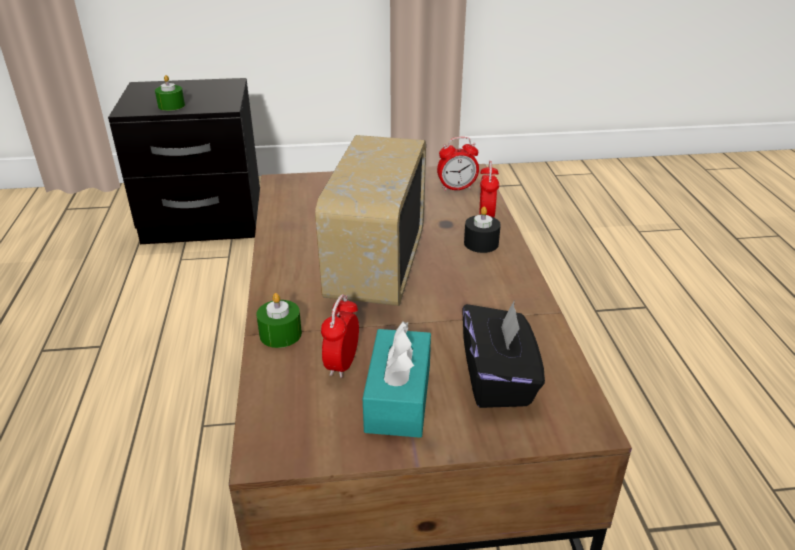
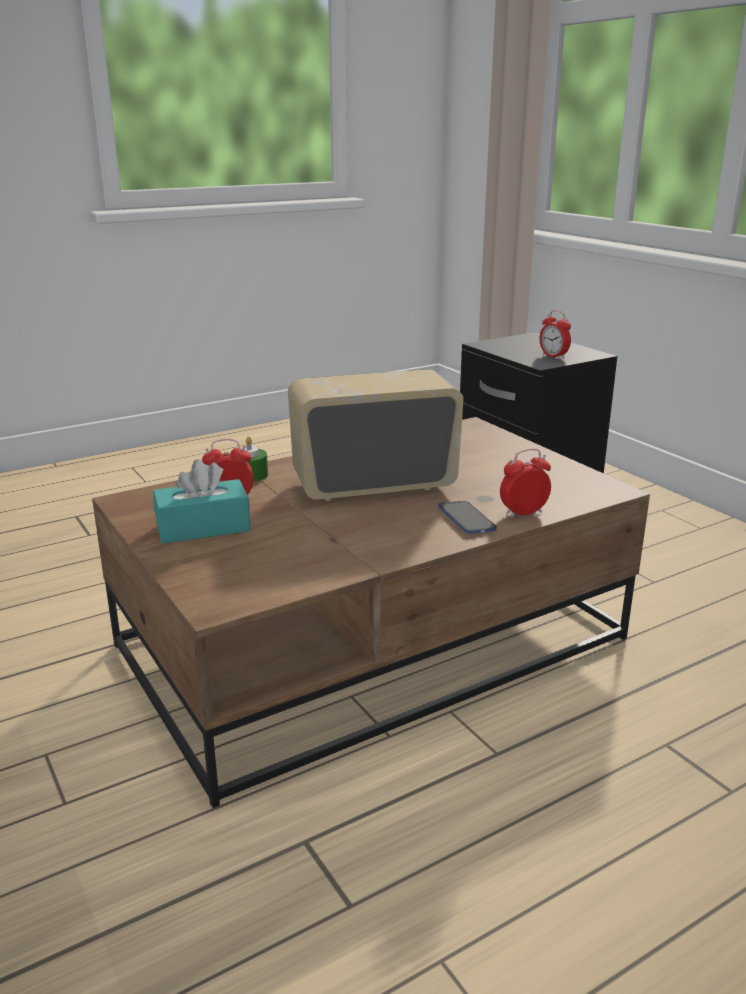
camera: 65 degrees right, 10 degrees down
(171, 106) = (512, 351): green candle -> none
(456, 188) = (566, 490): alarm clock -> alarm clock (553, 356)
(481, 243) = (466, 519): black candle -> phone
(498, 379) = (251, 560): black tissue box -> none

